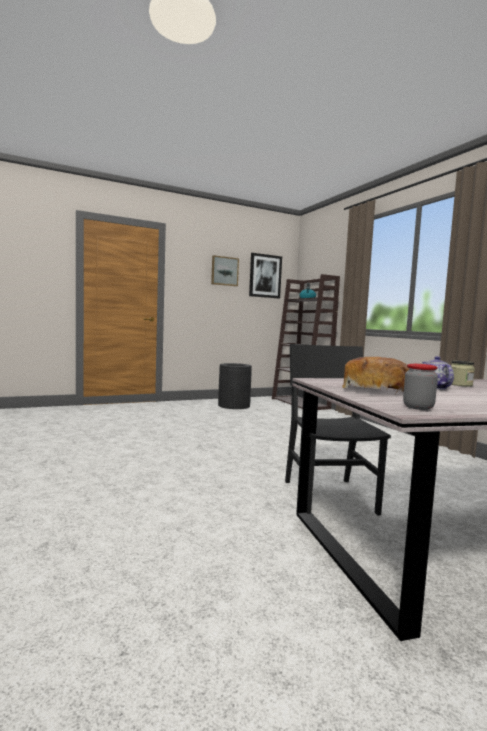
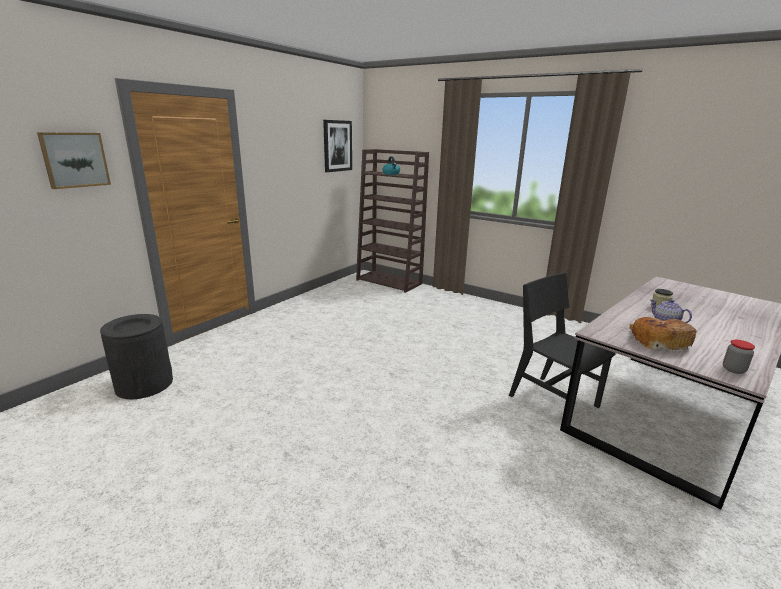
camera: 30 degrees left, 15 degrees up
(224, 271) = (300, 146): picture -> picture (74, 160)
(234, 405) = (337, 300): black trash can -> black trash can (144, 384)

